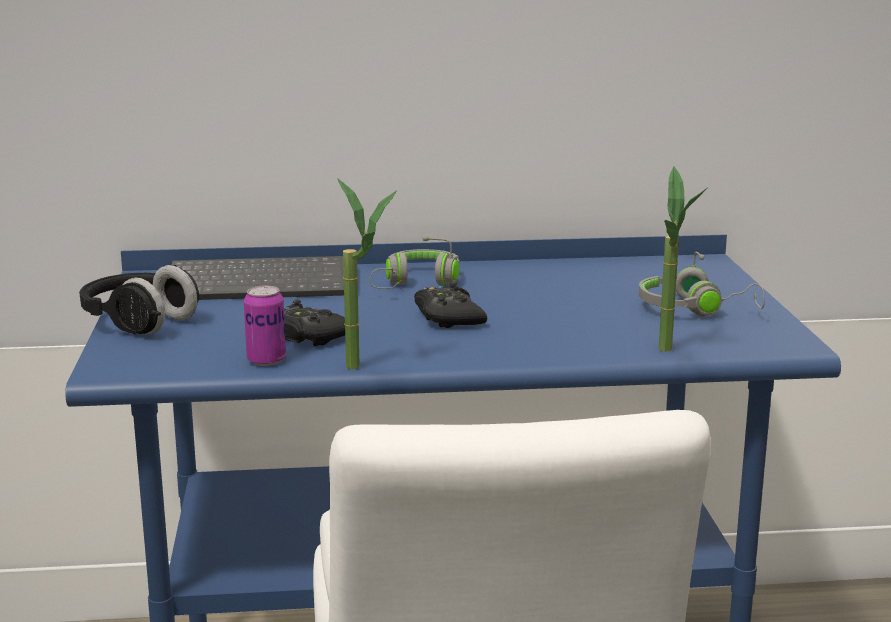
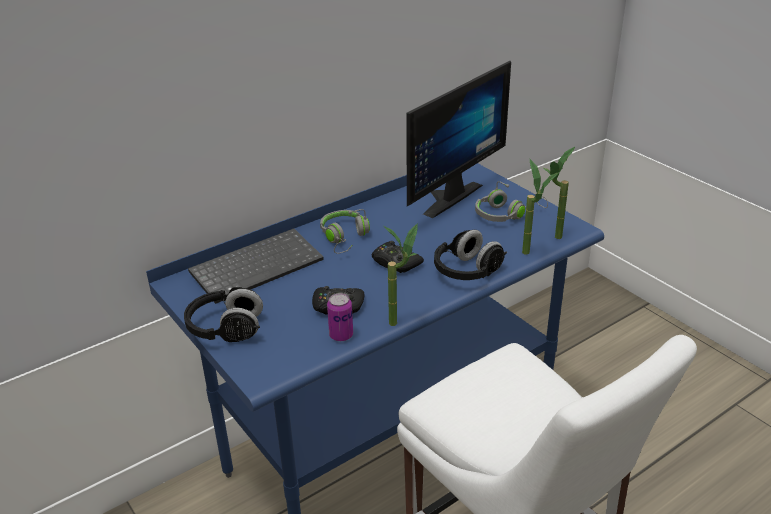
camera: 30 degrees left, 15 degrees up
(540, 347) = (467, 272): none -> black headphones
(624, 276) = (445, 196): none -> monitor
(732, 346) = (552, 239): none -> potted plant

